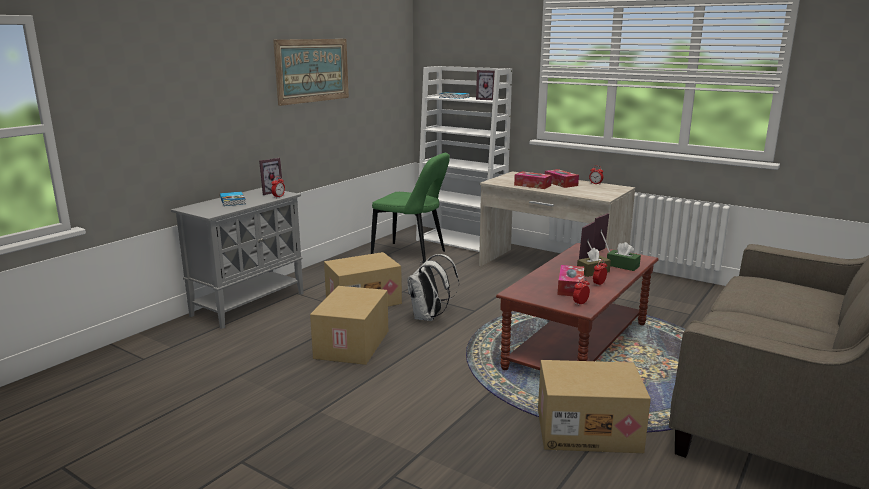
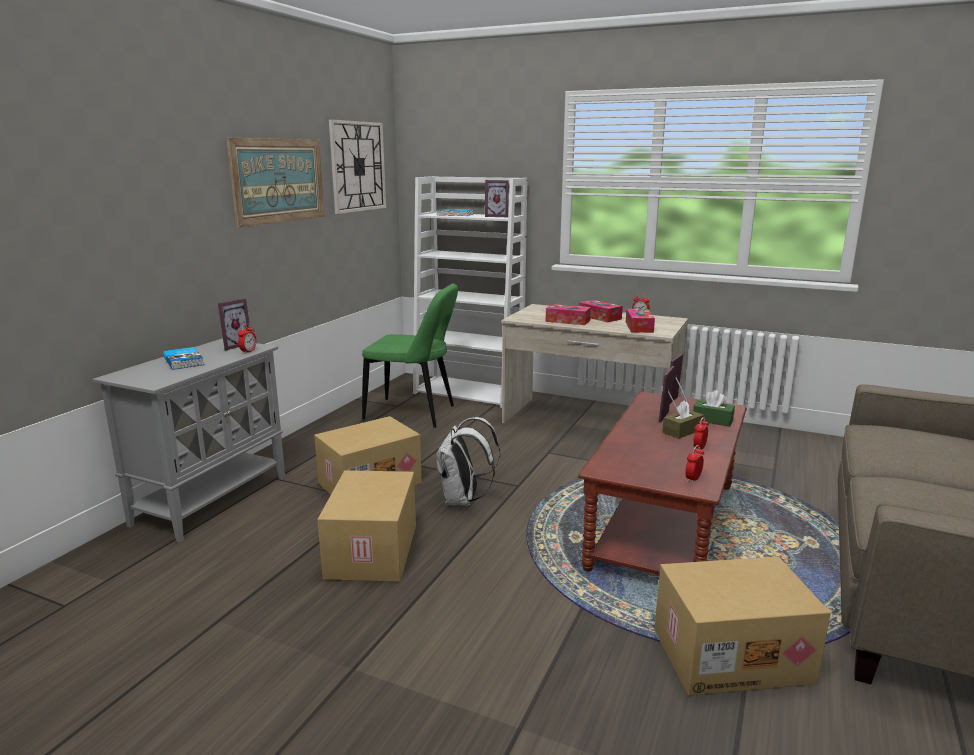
camera: 10 degrees left, 0 degrees up
(378, 58) = (357, 166): none -> wall clock
(570, 287) = (667, 456): tissue box -> tissue box (639, 327)

